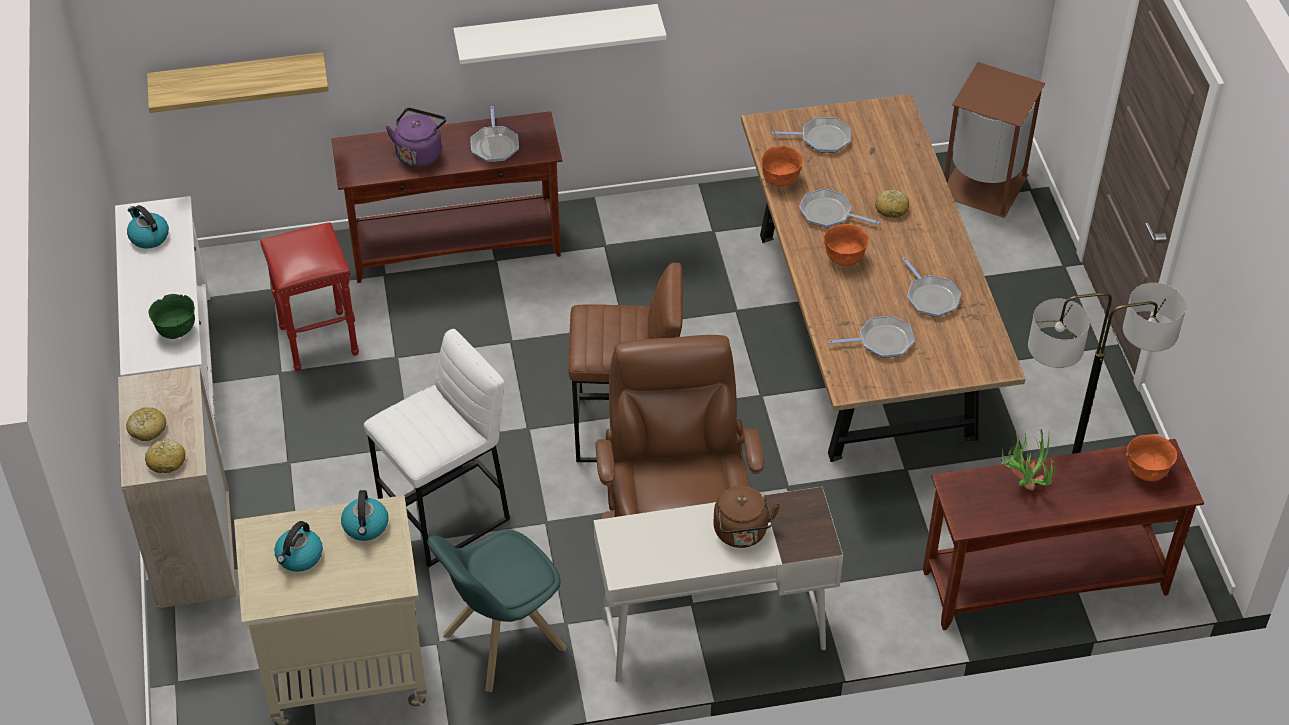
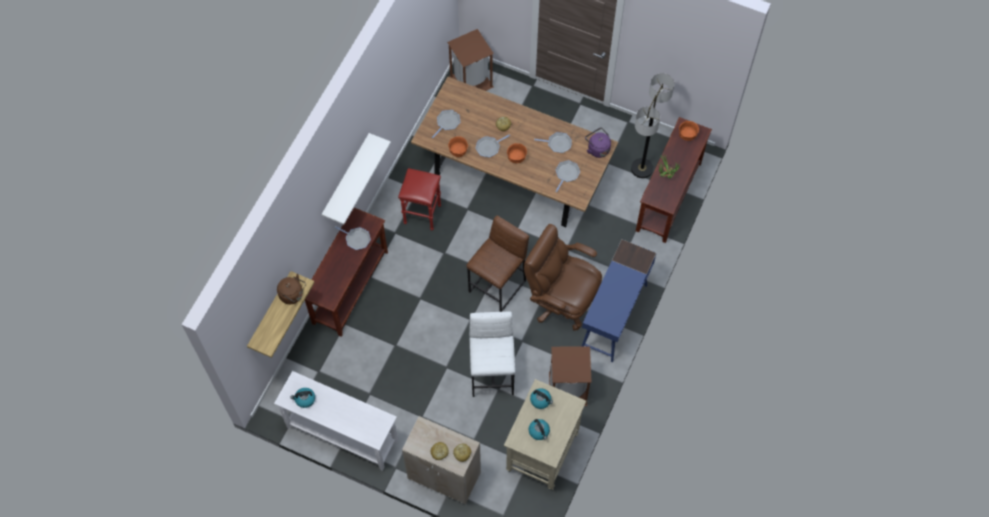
camera: 55 degrees left, 15 degrees up
(176, 330) = (370, 416): green bowl -> none
(317, 339) = (362, 369): red stool -> red stool (421, 214)
(420, 153) = (338, 269): purple kettle -> purple kettle (597, 148)
(502, 641) = (567, 389): turquoise chair -> brown trash can
(712, 633) = (614, 317): white desk -> blue desk
(741, 534) = (624, 278): brown kettle -> brown kettle (293, 295)

